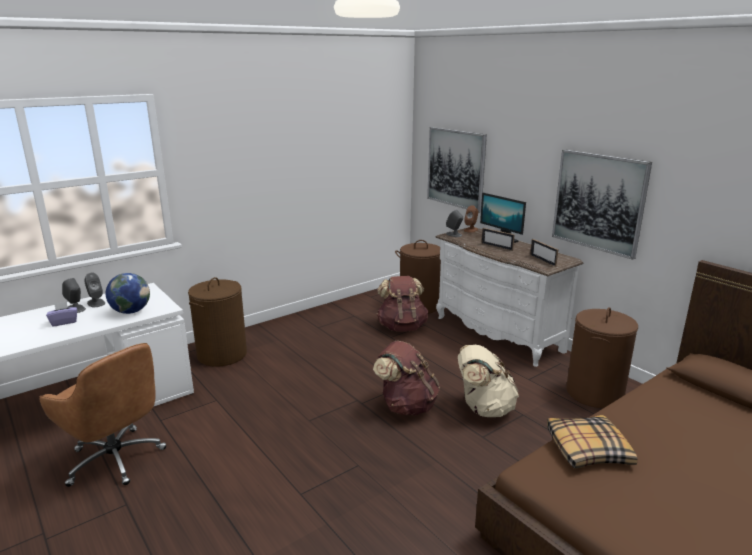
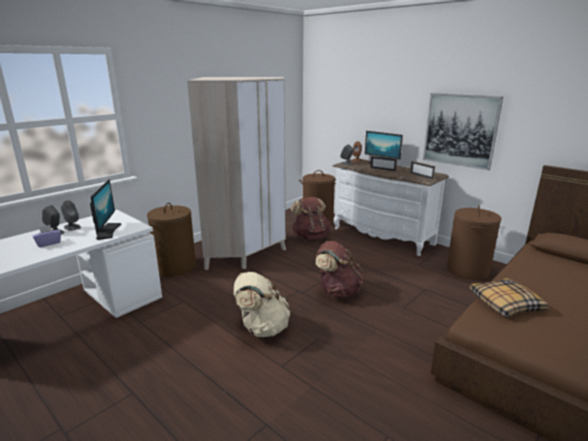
camera: 10 degrees left, 0 degrees up
(114, 459) = (109, 357): brown office chair -> none
(131, 311) = (107, 231): globe -> monitor
(312, 338) = (244, 249): none -> beige wardrobe
(456, 168) = (341, 115): picture -> none
(484, 408) = (395, 287): beige backpack -> beige backpack (262, 328)

